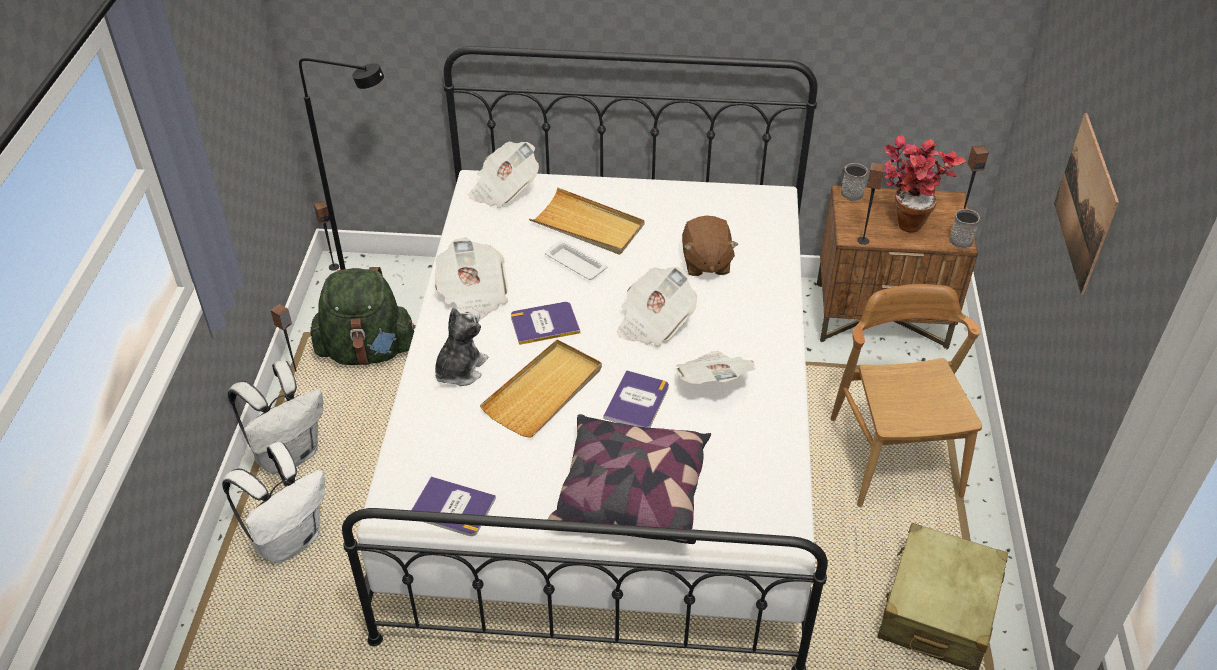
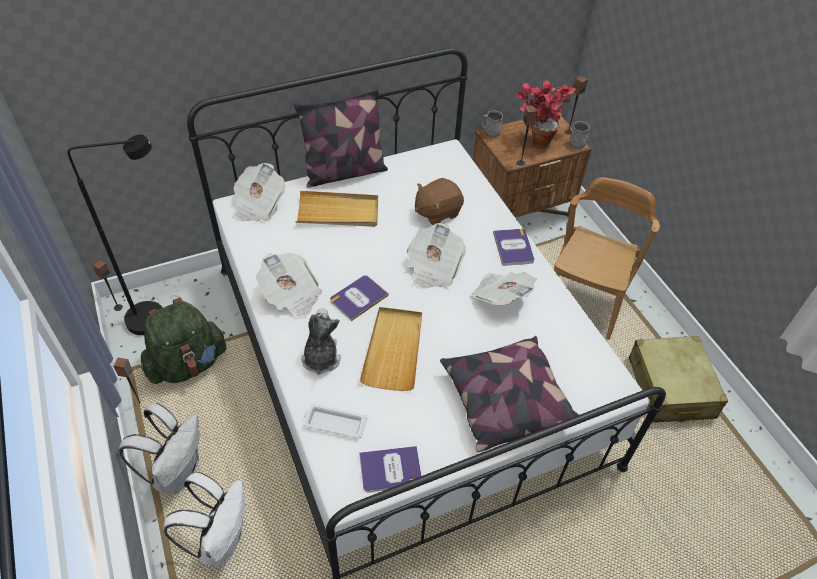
camera: 30 degrees left, 5 degrees up
(574, 263) = (348, 244): white tray -> white tray (334, 423)
(627, 184) = (344, 172): none -> pillow
(637, 401) = (462, 331): book -> book (513, 247)
(706, 262) = (437, 212): brown plush toy -> brown plush toy turned 90 degrees clockwise
(894, 456) = (585, 299): brown chair -> brown chair turned 60 degrees clockwise
(1085, 203) = (712, 95): picture -> none

